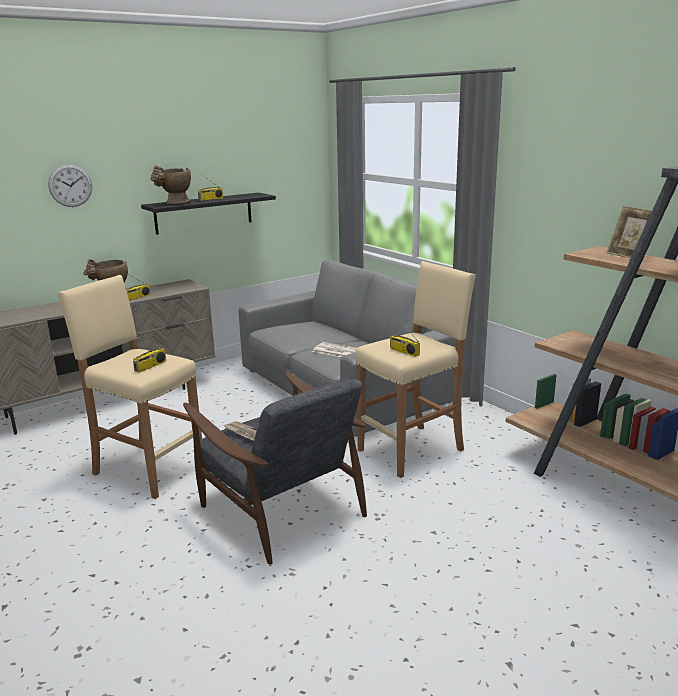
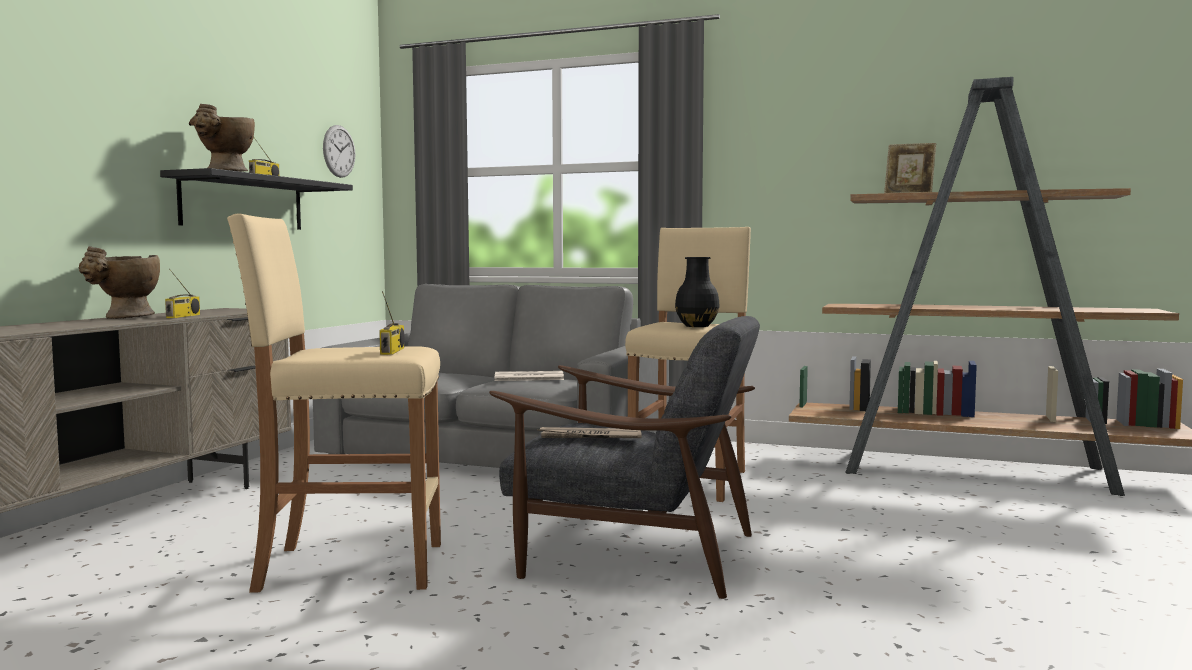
camera: 35 degrees left, 15 degrees down
(70, 185) = (55, 112): wall clock -> wall clock (339, 151)
(403, 351) = (697, 326): radio -> black vase

